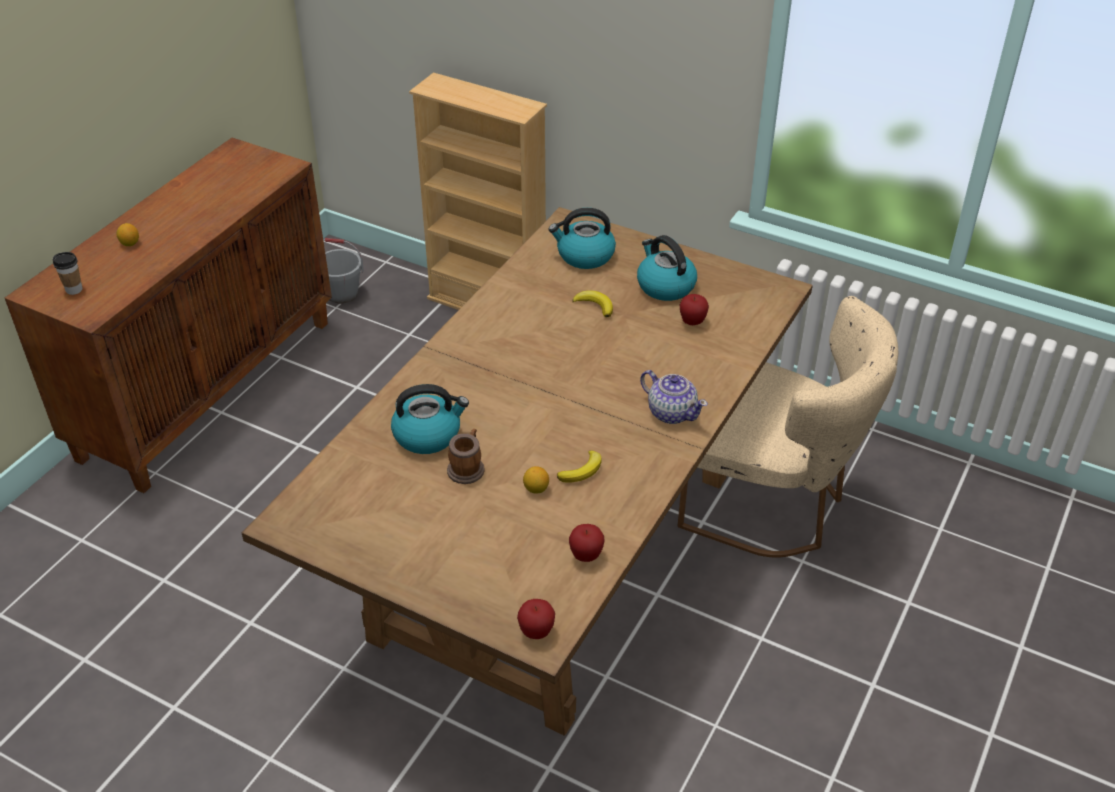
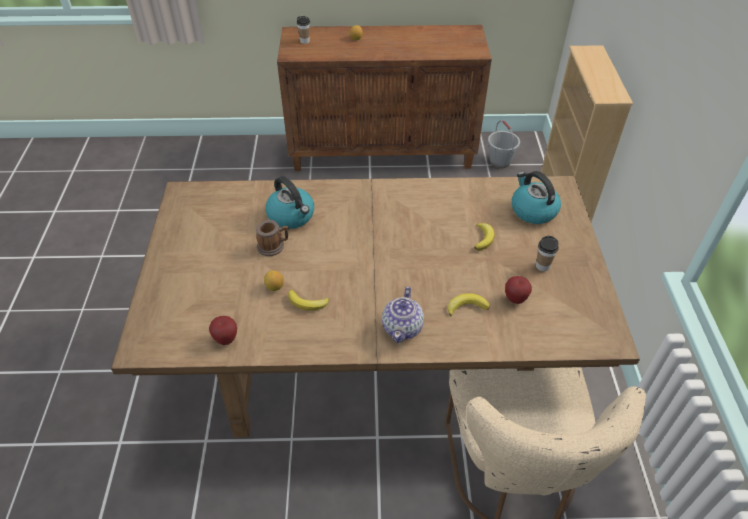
camera: 60 degrees right, 5 degrees up
(536, 632) = (144, 342): apple -> none
(665, 286) = (542, 266): kettle -> cup
(677, 357) = (466, 306): none -> banana

